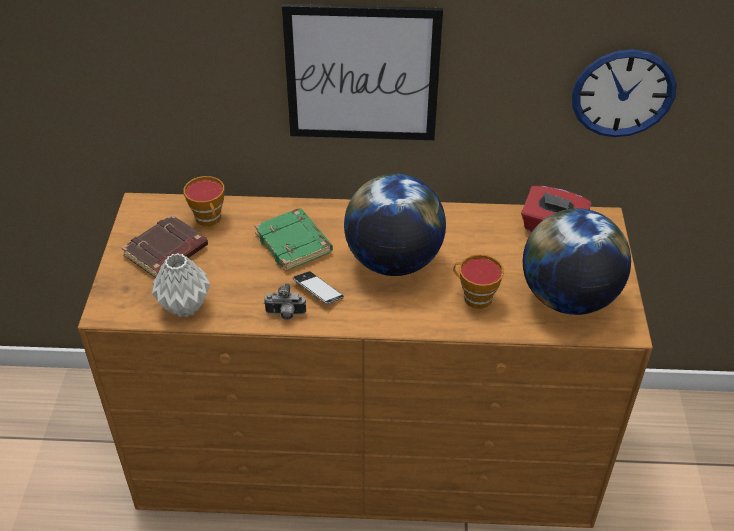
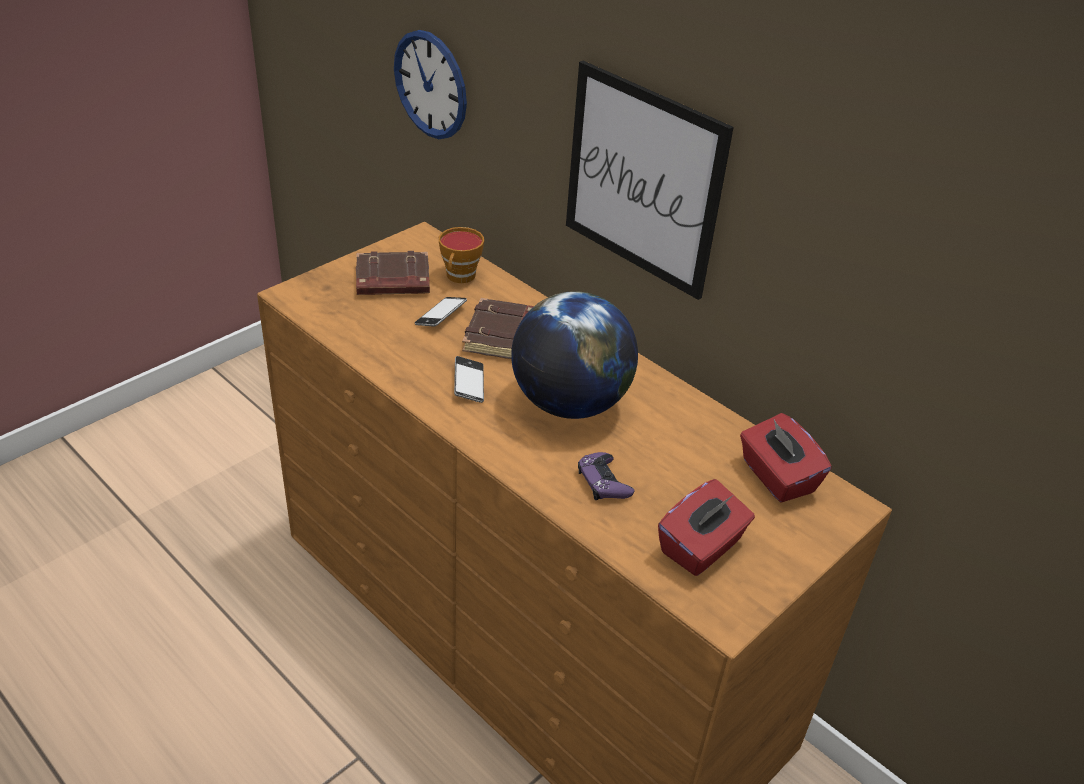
camera: 40 degrees right, 5 degrees down
(184, 307) = (348, 327): grey vase -> none
(236, 256) = (441, 316): none -> phone
(285, 314) = (415, 383): camera -> none
(295, 244) = (502, 336): green book -> brown book
(474, 297) = (603, 482): cup -> purple game controller
(567, 298) = (701, 547): globe -> red tissue box
(623, 93) = (925, 341): wall clock -> wall clock (430, 85)

